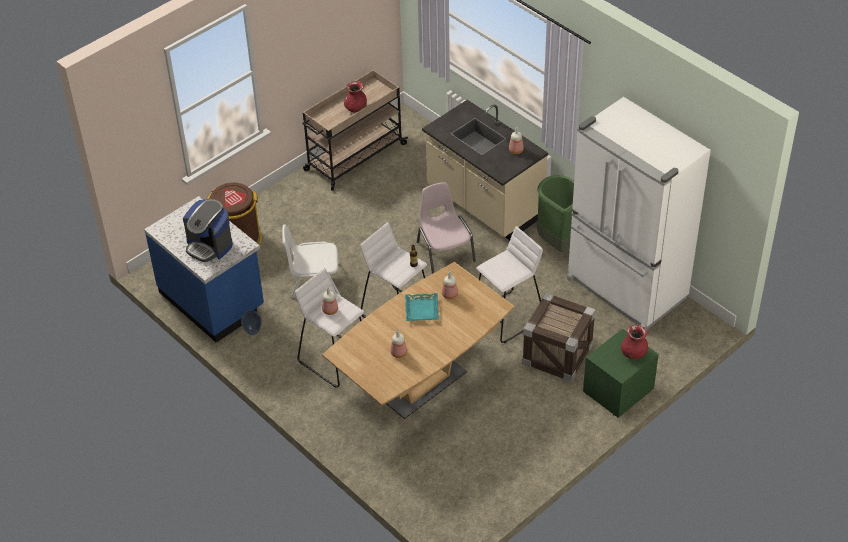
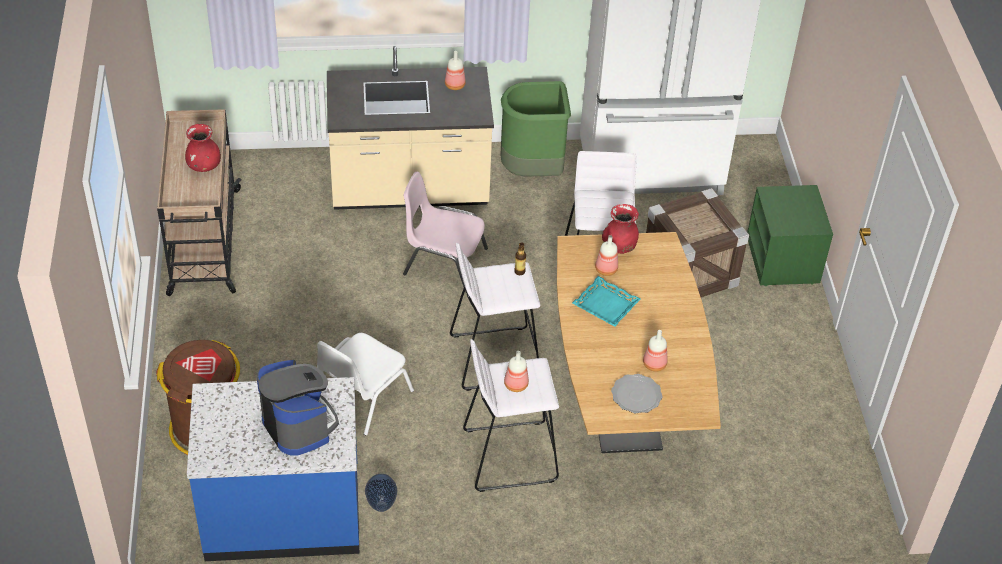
camera: 55 degrees left, 0 degrees up
(209, 246) = (299, 425): coffee machine -> coffee machine turned 105 degrees counterclockwise
(368, 358) = (636, 395): none -> plate
(633, 354) = (800, 201): red vase -> red vase (619, 247)

